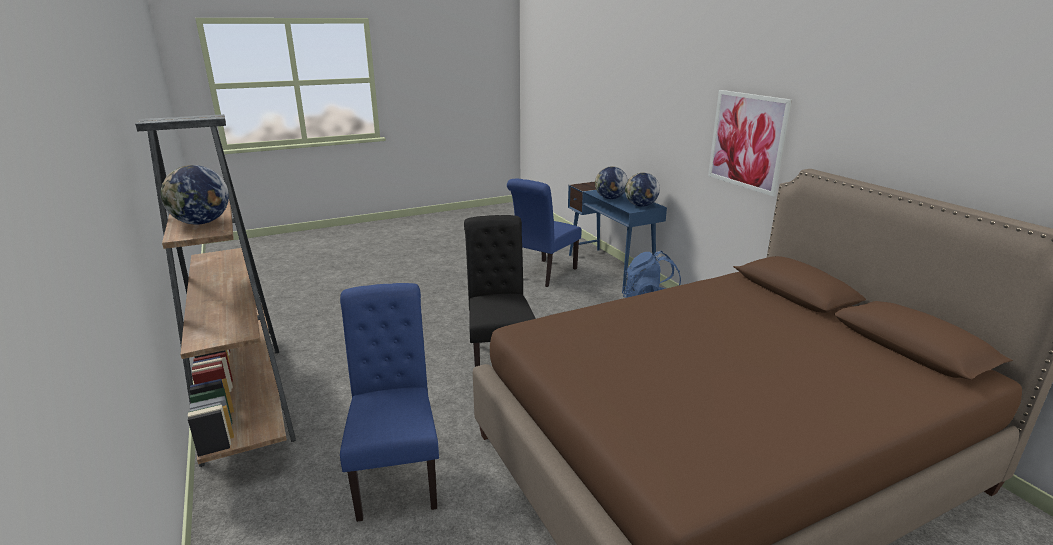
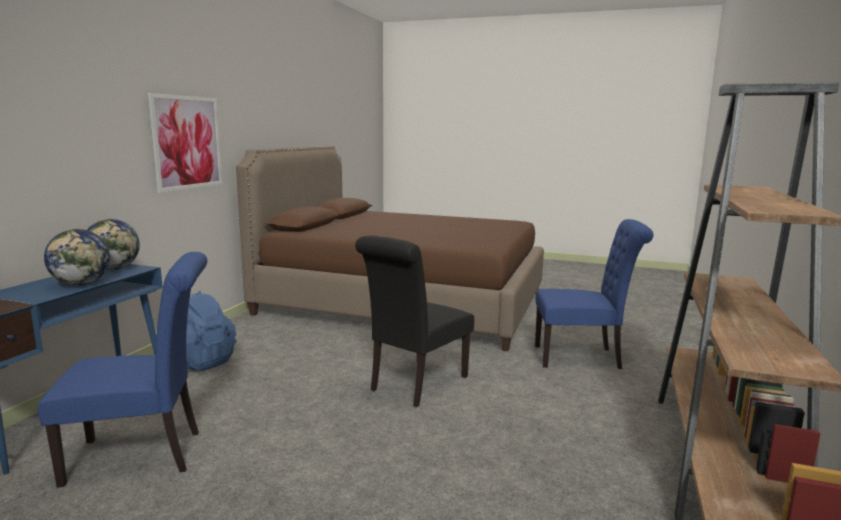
camera: 135 degrees left, 10 degrees down
(201, 223) = (741, 189): globe -> none
(397, 471) = (583, 357): blue chair -> blue chair turned 120 degrees counterclockwise

